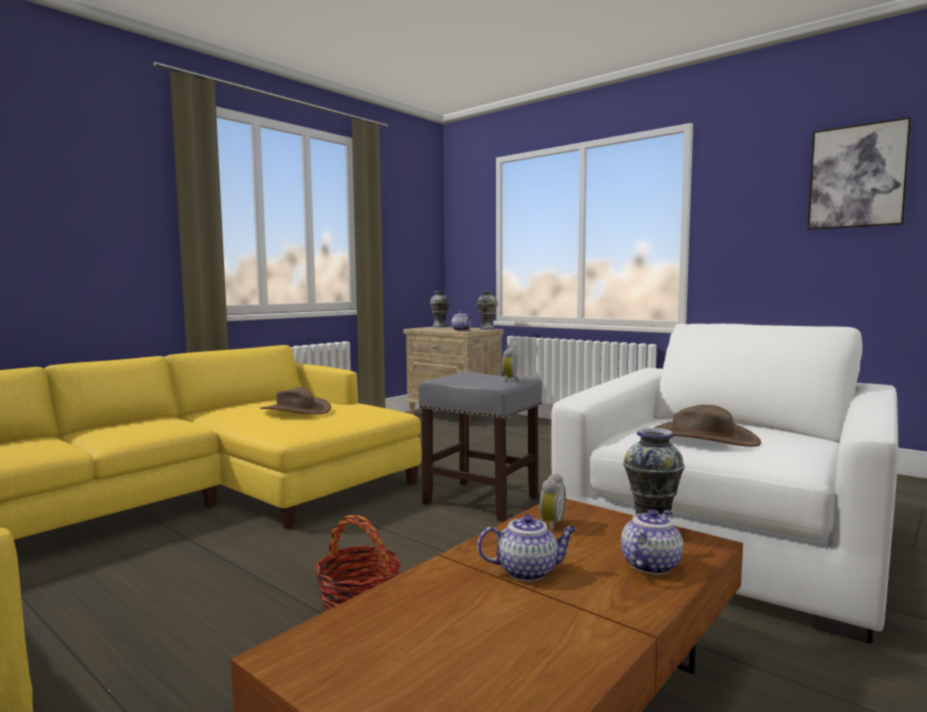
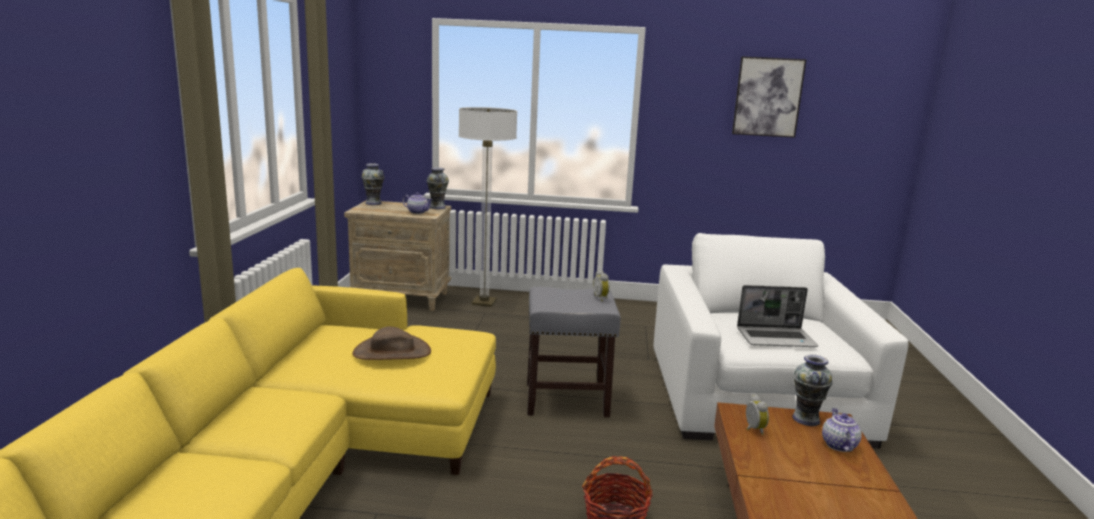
camera: 35 degrees left, 10 degrees up
(522, 426) = (484, 302): none -> floor lamp
(528, 571) = (797, 470): teapot -> none
(702, 438) = (776, 338): brown hat -> laptop

